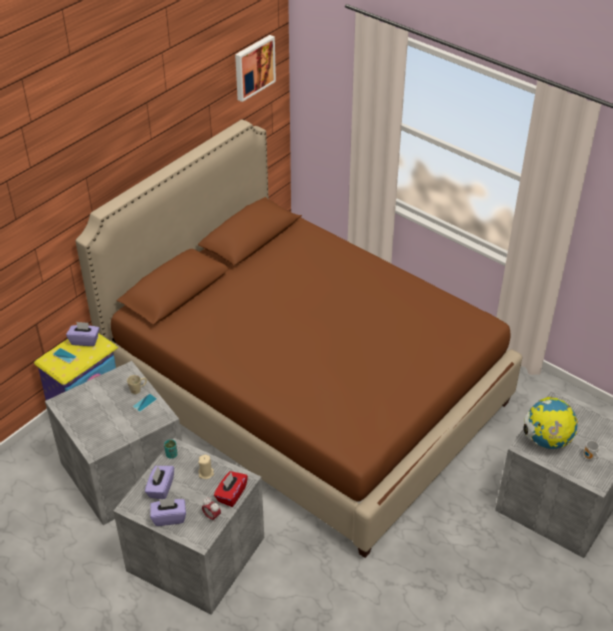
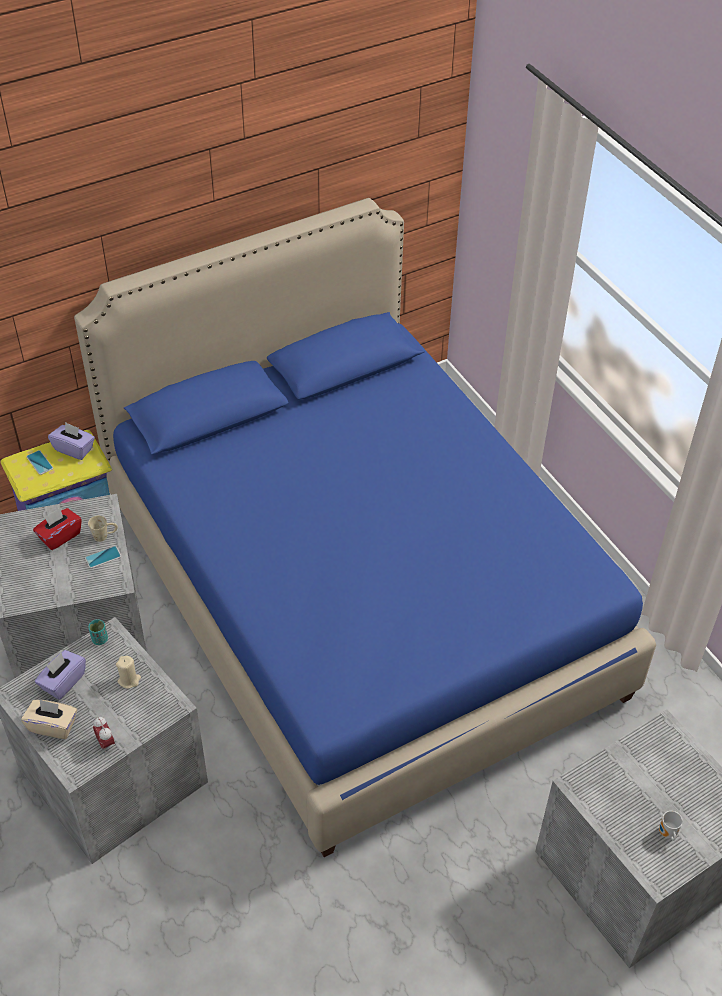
camera: 20 degrees right, 5 degrees up
(169, 517) = (53, 726): purple tissue box -> beige tissue box
(231, 494) = (145, 720): red tissue box -> red tissue box (60, 536)
(253, 67) = (400, 127): picture -> none
(305, 392) = (358, 597): brown bed -> blue bed
(546, 440) = (615, 786): globe -> none

